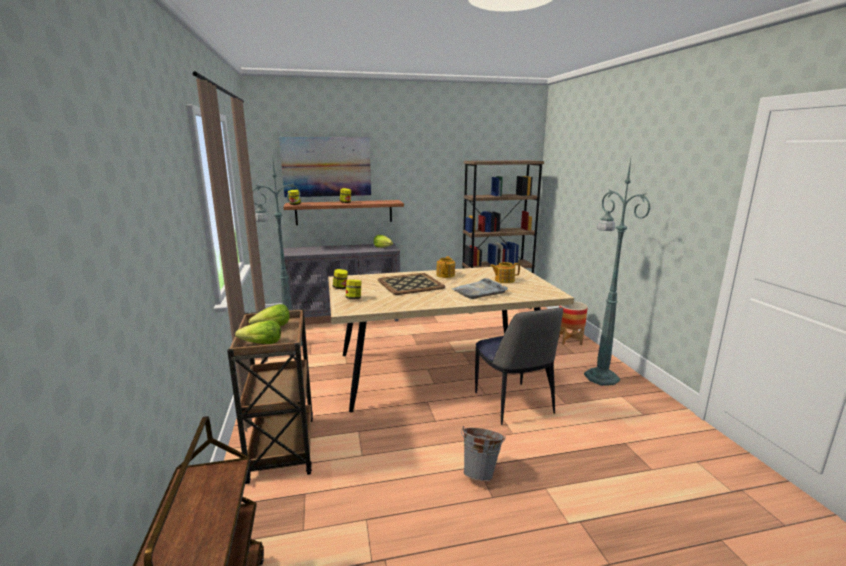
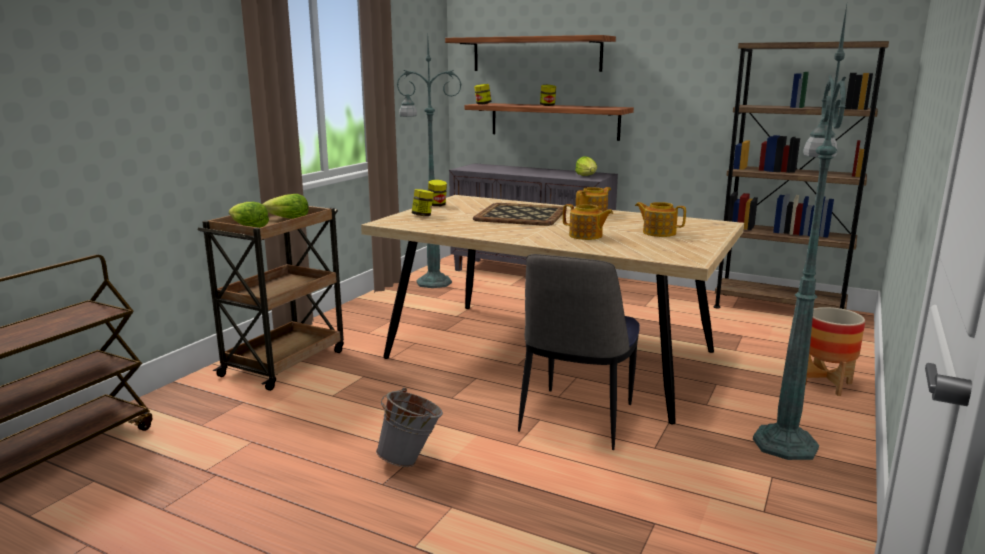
camera: 40 degrees right, 0 degrees up
(326, 167) = (536, 54): picture -> shelf
(479, 291) = (586, 236): grey tray -> teapot

